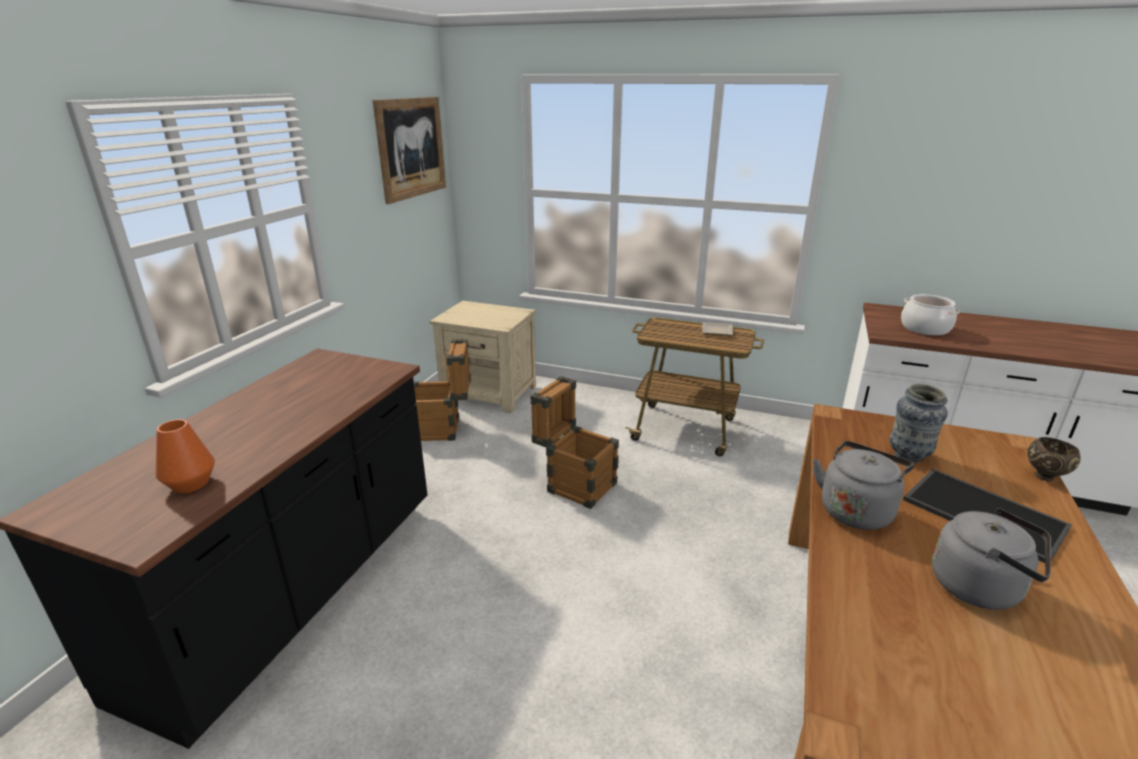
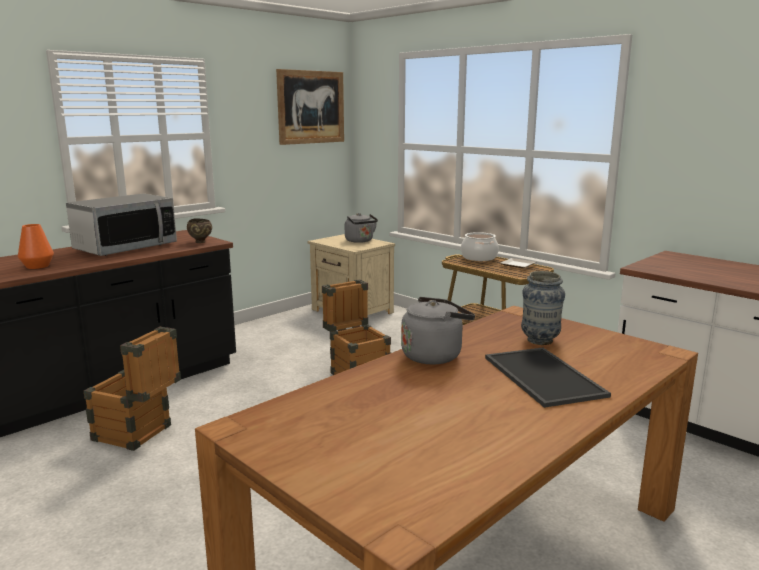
camera: 25 degrees right, 10 degrees down
(281, 406) = (126, 248): none -> microwave
(443, 430) = (295, 326): crate -> crate (139, 435)
(925, 328) = (692, 269): cooking pot -> cooking pot (479, 257)
(980, 588) = (457, 404): grey kettle -> grey kettle (360, 241)
(1045, 477) = (652, 371): brown bowl -> brown bowl (201, 242)

